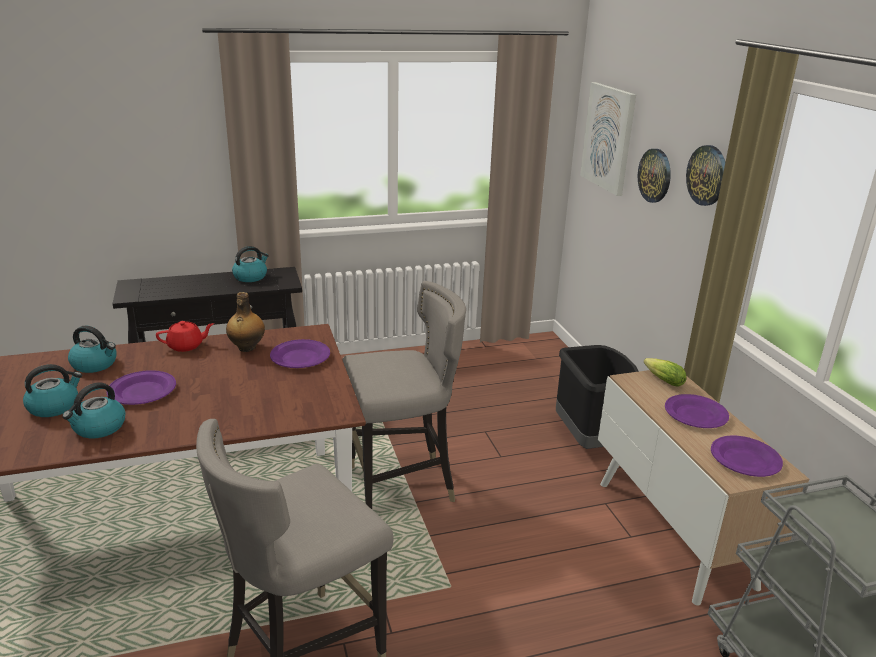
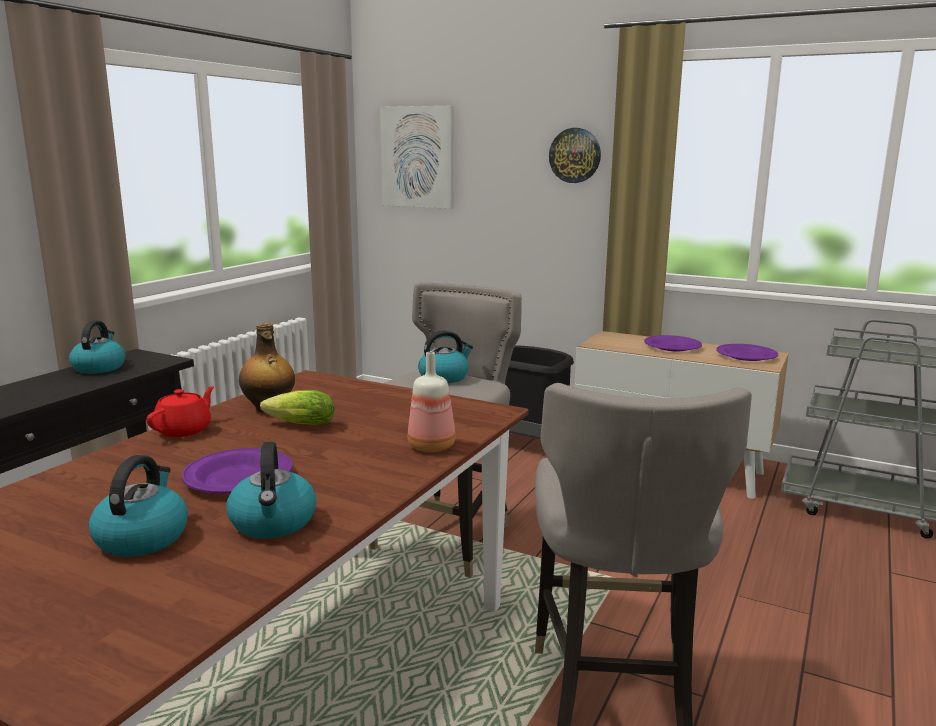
camera: 45 degrees left, 10 degrees down
(95, 364) = (90, 485): kettle -> kettle (444, 377)
(250, 420) = (431, 446): none -> bottle
(300, 357) = (348, 395): purple plate -> none
(655, 175) = (500, 175): wall clock -> none
(661, 380) = (612, 338): lettuce -> lettuce (297, 425)

